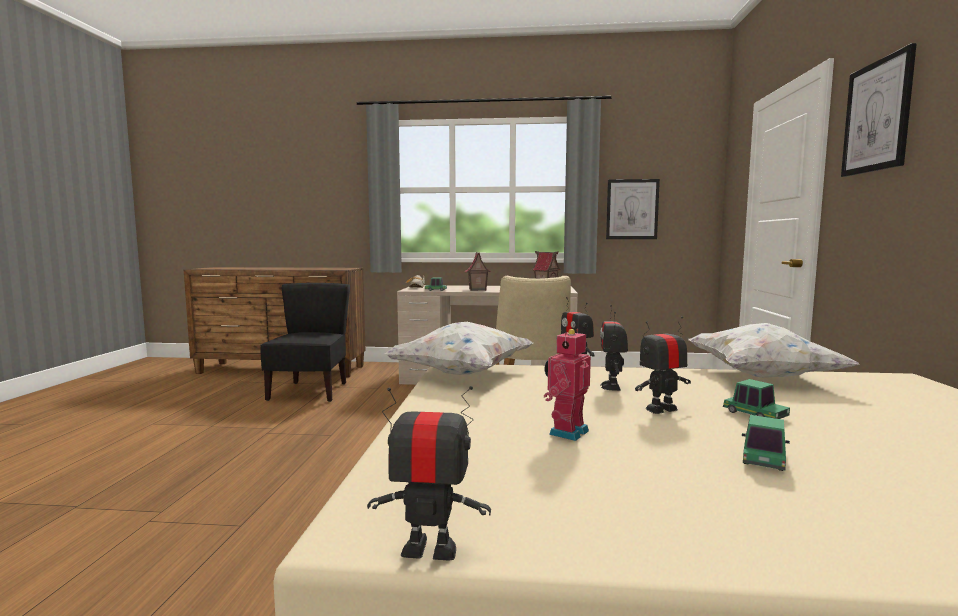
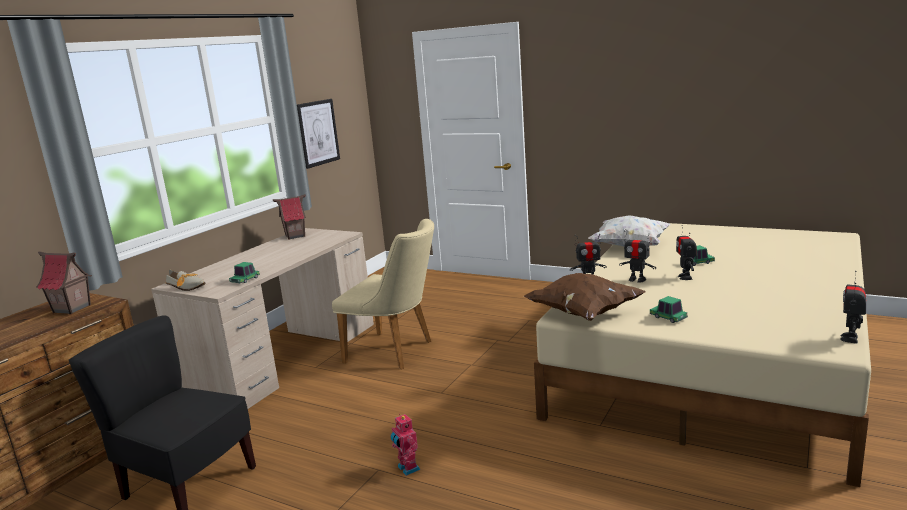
camera: 65 degrees left, 10 degrees up
(463, 374) = (583, 313): white pillow -> brown pillow
(477, 290) = (273, 262): toy house -> toy house (71, 309)
(566, 432) = (718, 301): toy robot -> toy robot (407, 469)
(763, 459) = (757, 274): toy car -> toy car (668, 317)
(877, 116) = (574, 73): picture -> none

